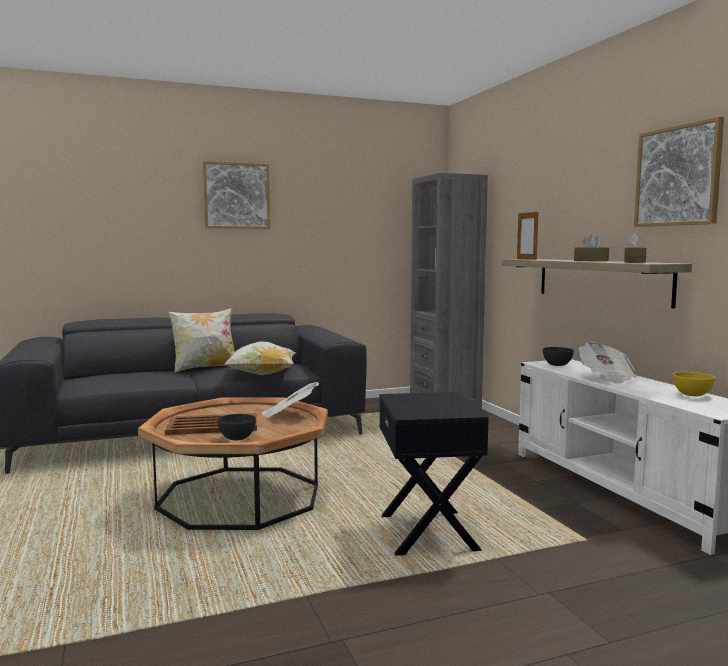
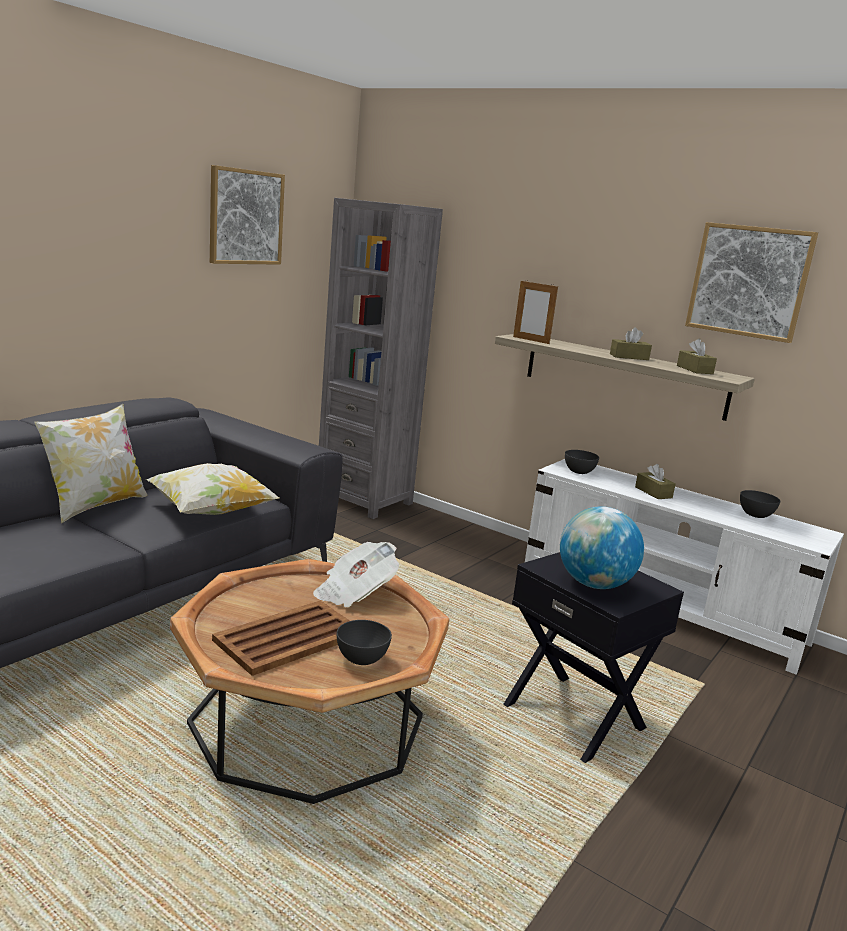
camera: 35 degrees left, 10 degrees up
(236, 195) = (92, 206): picture -> picture (246, 217)
(416, 406) = (594, 584): none -> globe
(606, 377) = (653, 492): newspaper -> brown tissue box
(692, 395) = (756, 515): yellow bowl -> grey bowl

